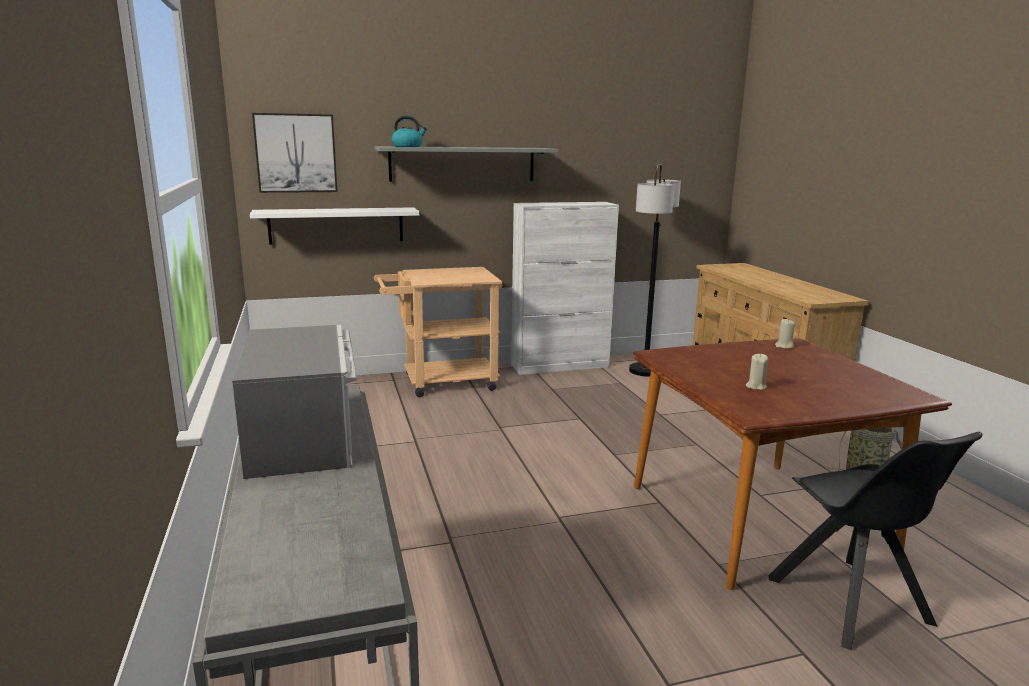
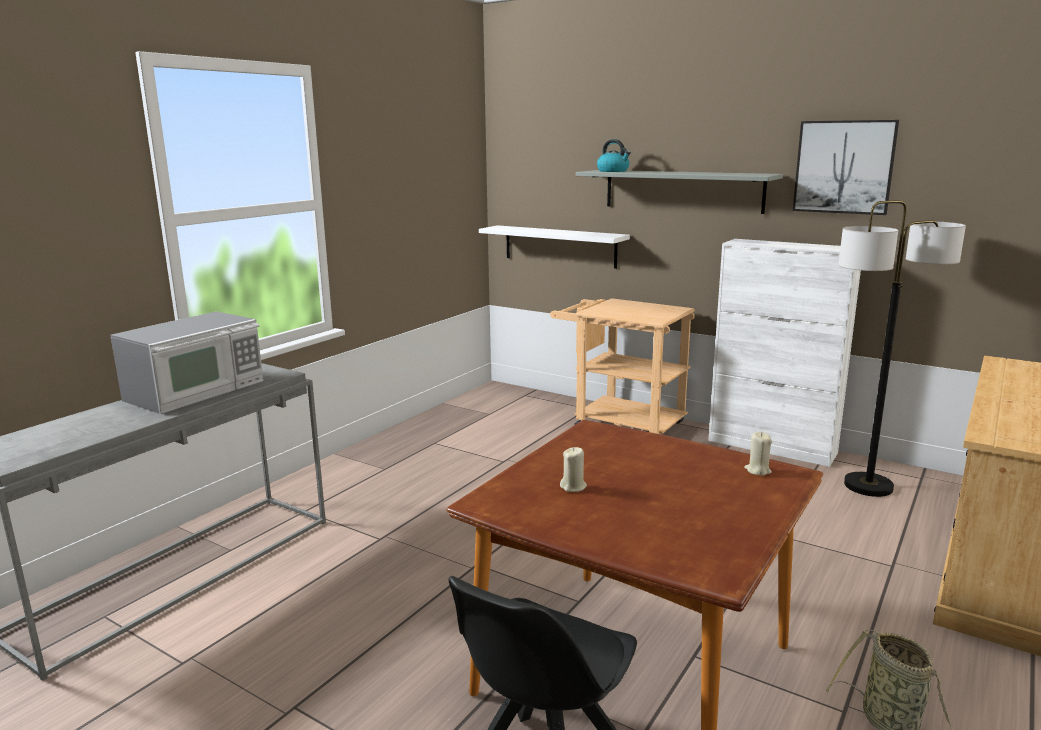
camera: 50 degrees right, 0 degrees up
(296, 153) = (531, 176): picture -> picture (844, 167)

